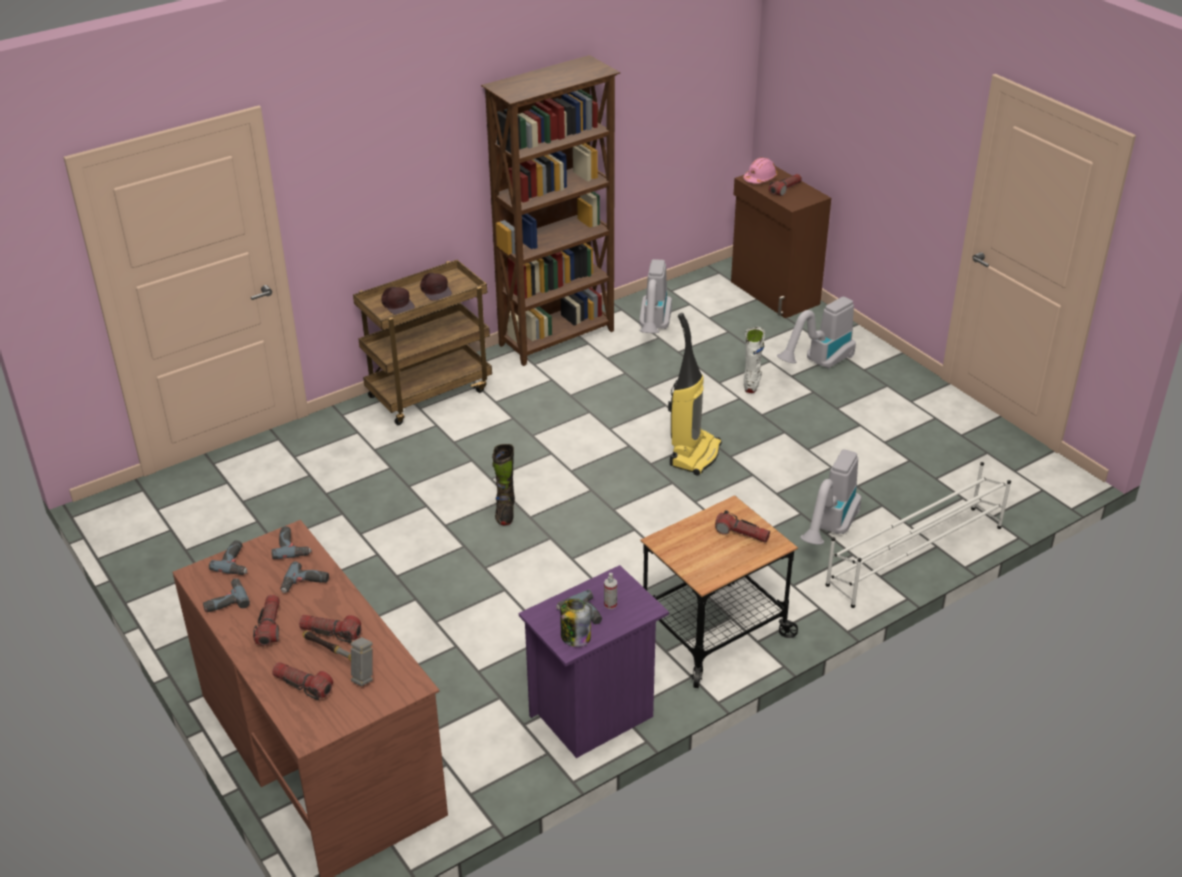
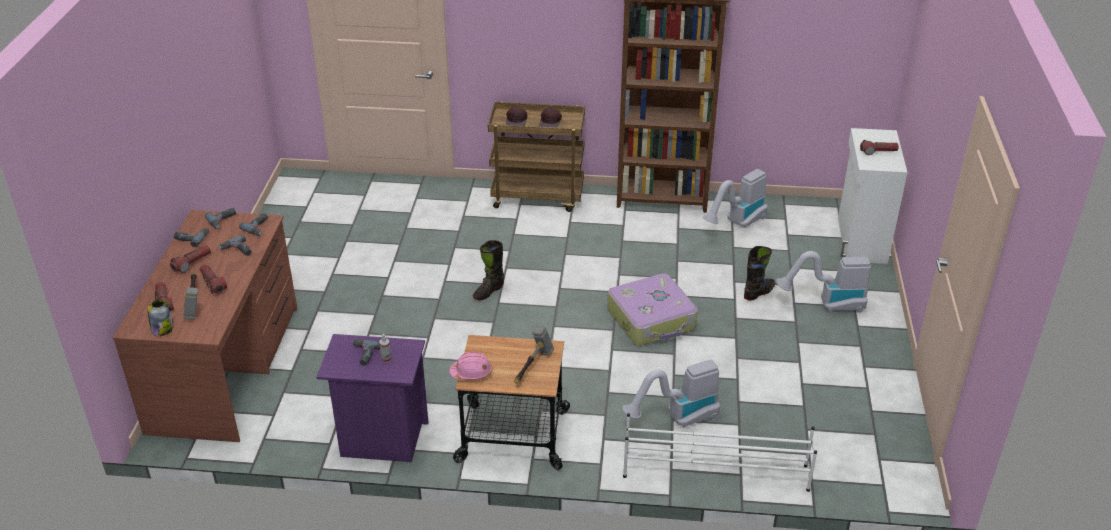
camera: 40 degrees right, 0 degrees up
(575, 637) = (342, 365): jar -> jar (162, 329)
(694, 454) = (652, 319): vacuum cleaner -> suitcase
(741, 534) = (532, 367): flashlight -> hammer
(752, 382) = (759, 292): white boot -> black boot
(760, 178) = (870, 136): pink hard hat -> pink hard hat (471, 373)
(774, 293) = (860, 240): brown cabinet -> white cabinet

